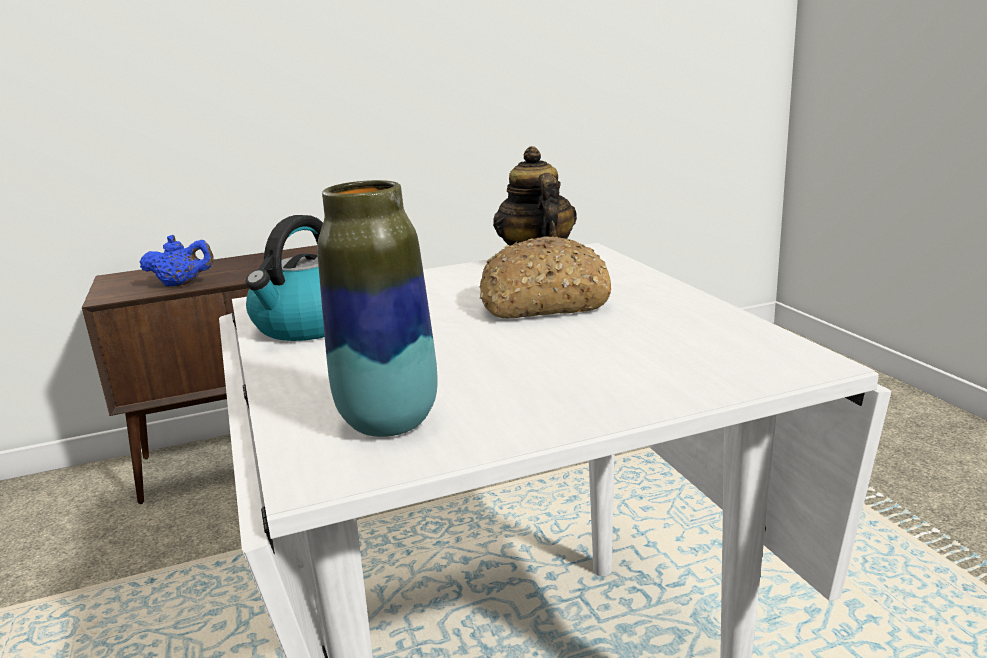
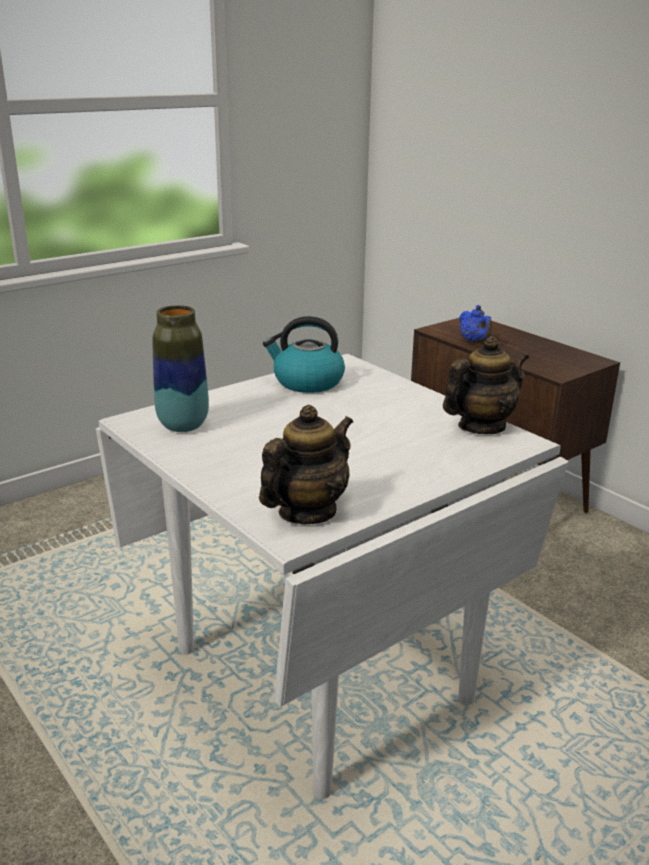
camera: 70 degrees right, 5 degrees up
(542, 302) = (378, 440): bread -> none
(738, 350) = (307, 512): none -> teapot

